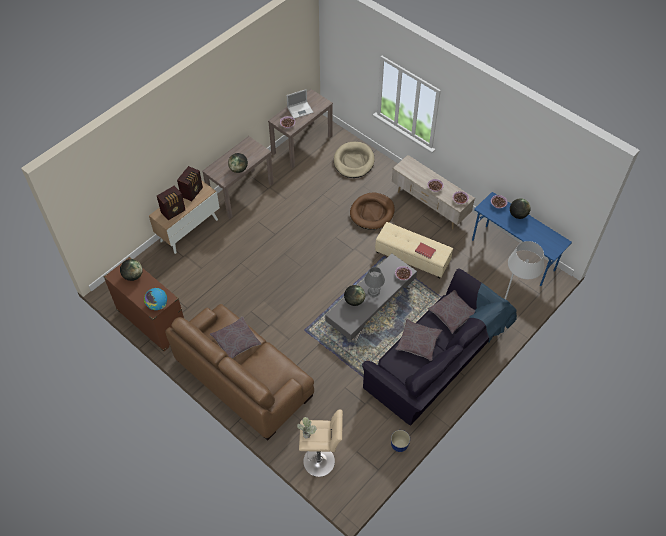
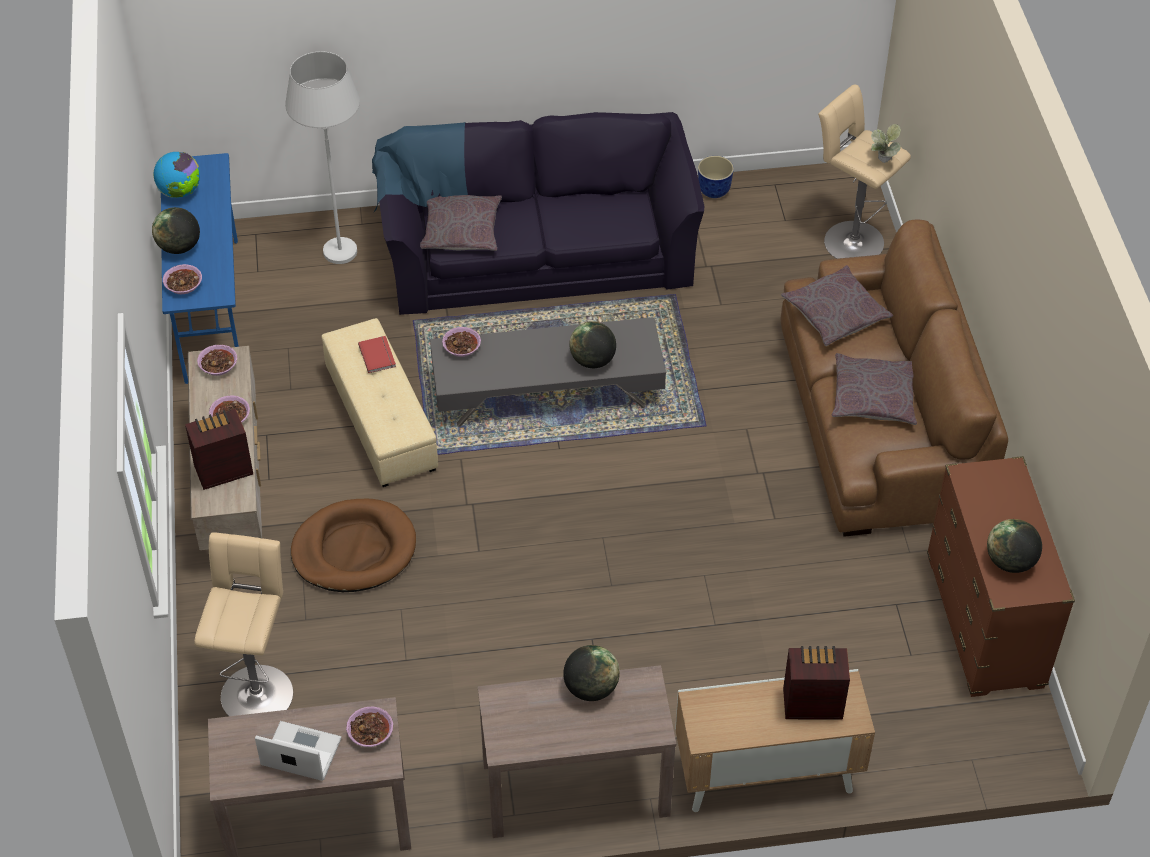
camera: 140 degrees left, 5 degrees down
(157, 305) = (996, 476): globe -> globe (180, 192)
(192, 192) = (733, 724): radio -> radio (222, 470)
(353, 161) = (258, 690): beige dog bed -> beige stool
(373, 291) = (543, 354): grey table lamp -> none
(418, 342) = (563, 227): grey pillow -> grey pillow (835, 313)

